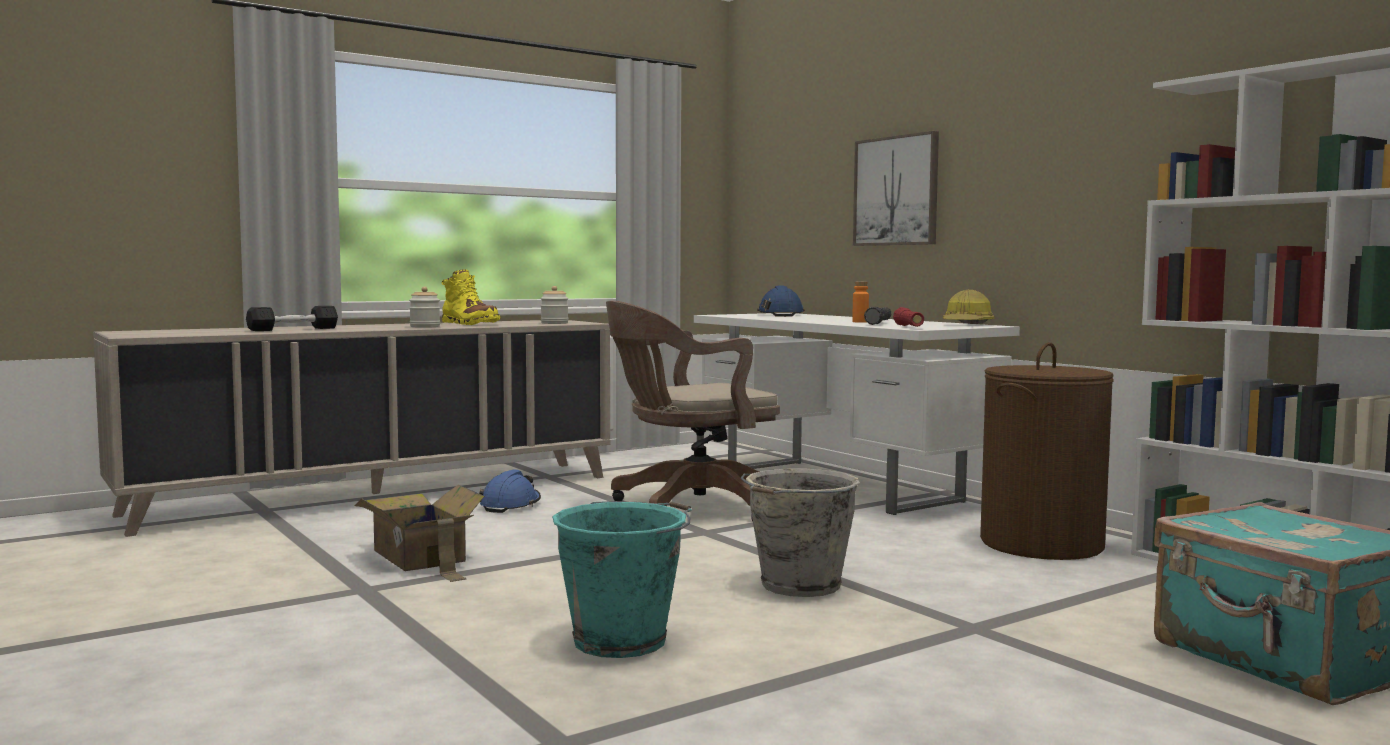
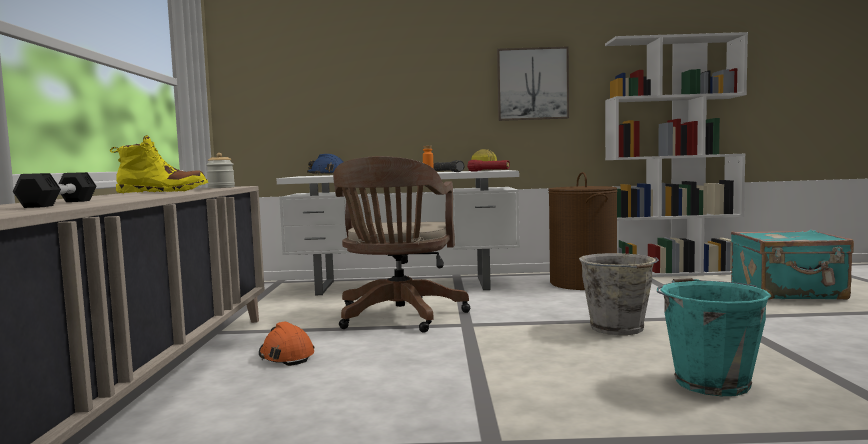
camera: 55 degrees left, 0 degrees up
(419, 558) = (410, 409): cardboard box -> none
(425, 327) = (163, 194): jar -> none
(510, 505) = (286, 356): blue hard hat -> orange hard hat
(896, 191) = (397, 89): picture -> picture (532, 84)

